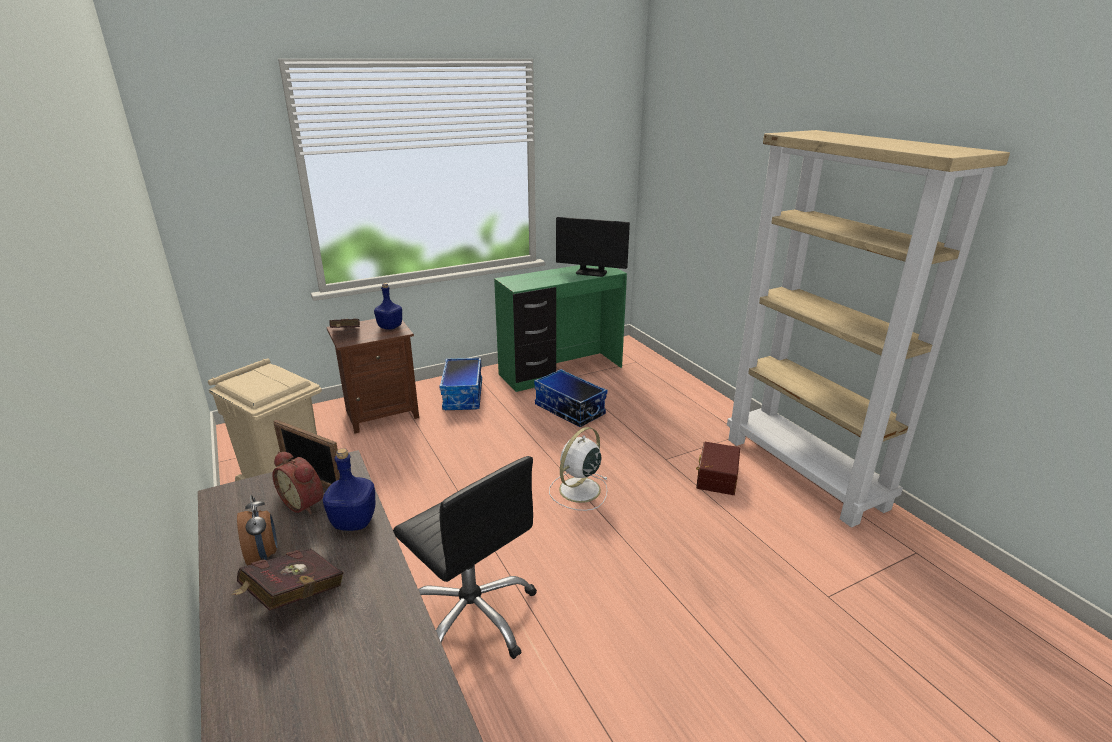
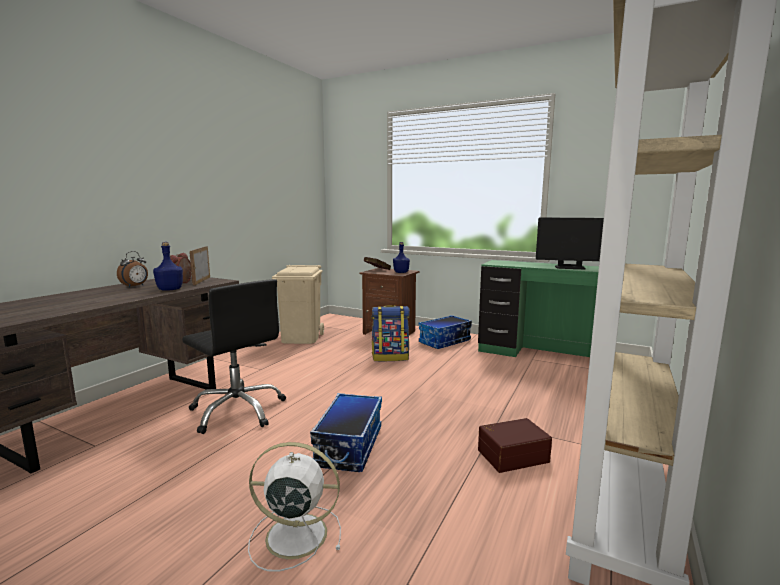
camera: 55 degrees right, 15 degrees down
(291, 596) = (104, 293): red book -> none
(458, 446) = (390, 357): none -> backpack
(472, 615) = (238, 410): black office chair -> black office chair turned 60 degrees counterclockwise
(569, 410) = (491, 371): storage box -> storage box (348, 446)
(578, 490) = (399, 403): white fan -> white fan (293, 535)
(591, 272) = (570, 267): monitor -> monitor turned 60 degrees counterclockwise

